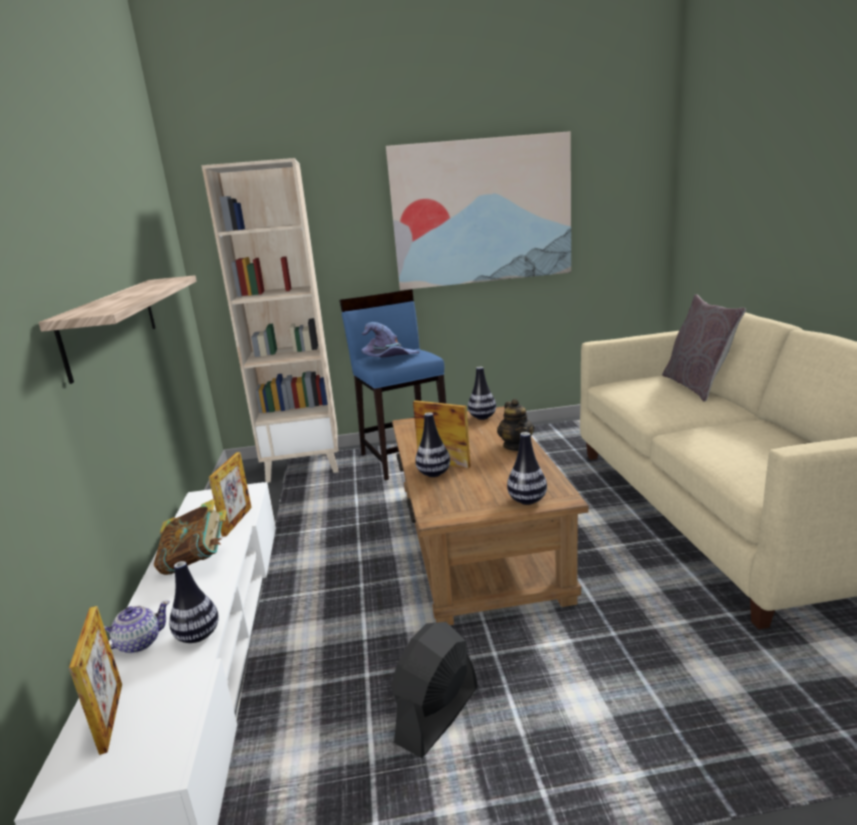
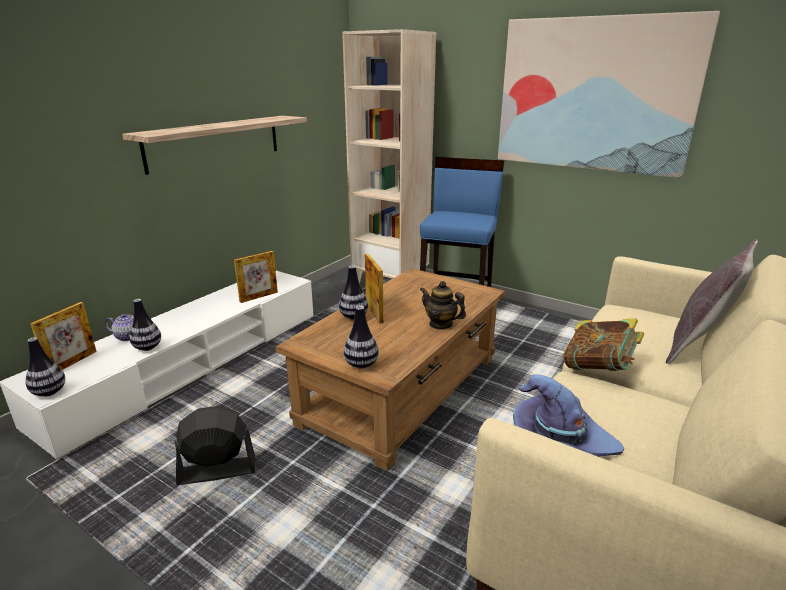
camera: 40 degrees right, 5 degrees up
(197, 561) = (208, 310): book -> book (598, 368)
(389, 358) = (449, 217): purple hat -> purple hat (560, 439)
(482, 417) = (468, 292): vase -> vase (49, 392)
(516, 446) = (441, 324): teapot -> teapot turned 90 degrees clockwise

